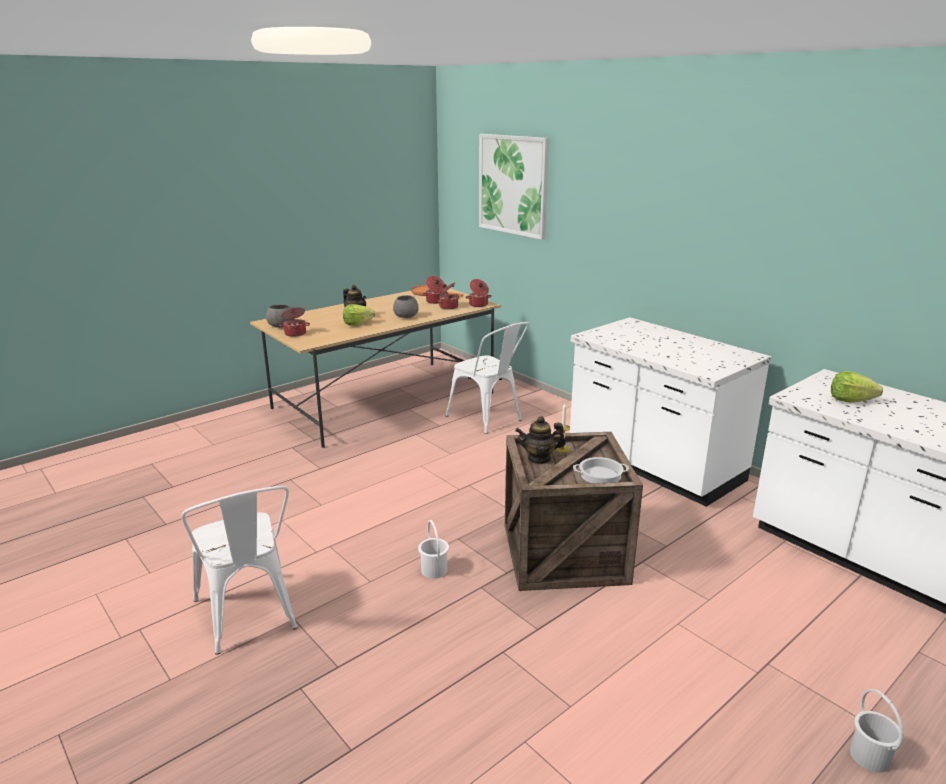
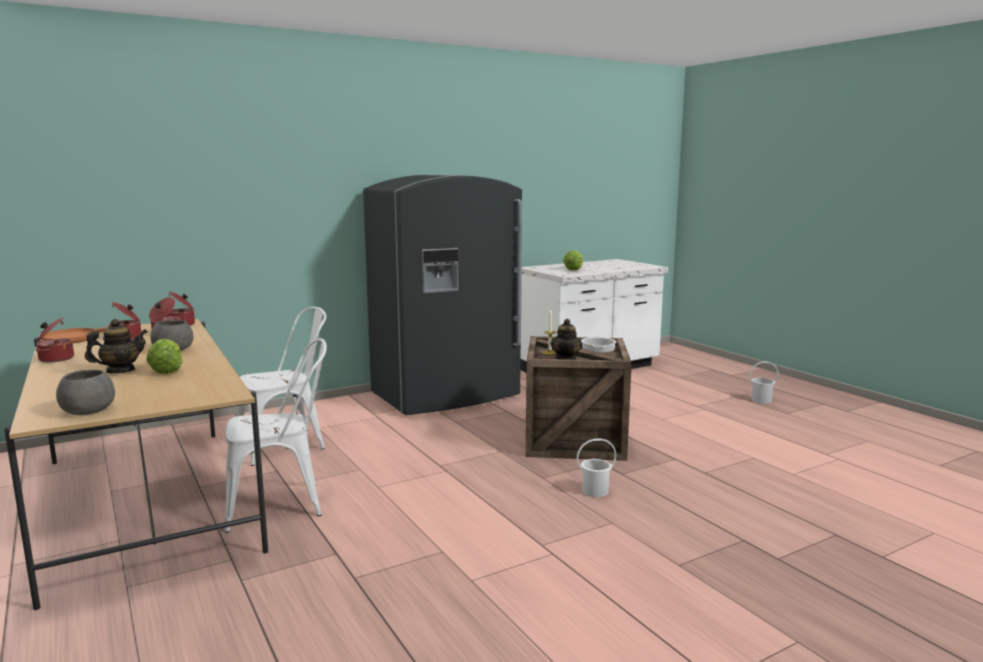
camera: 80 degrees left, 10 degrees down
(249, 618) = (682, 593): white chair -> white chair (283, 504)
(295, 333) = (155, 401): cooking pot -> cooking pot (55, 359)
(513, 185) = (147, 169): picture -> none
(653, 465) = (446, 395): white counter -> grey fridge

